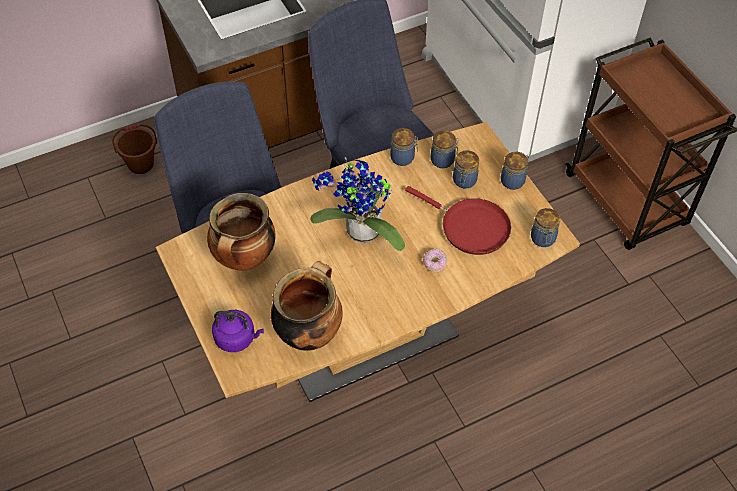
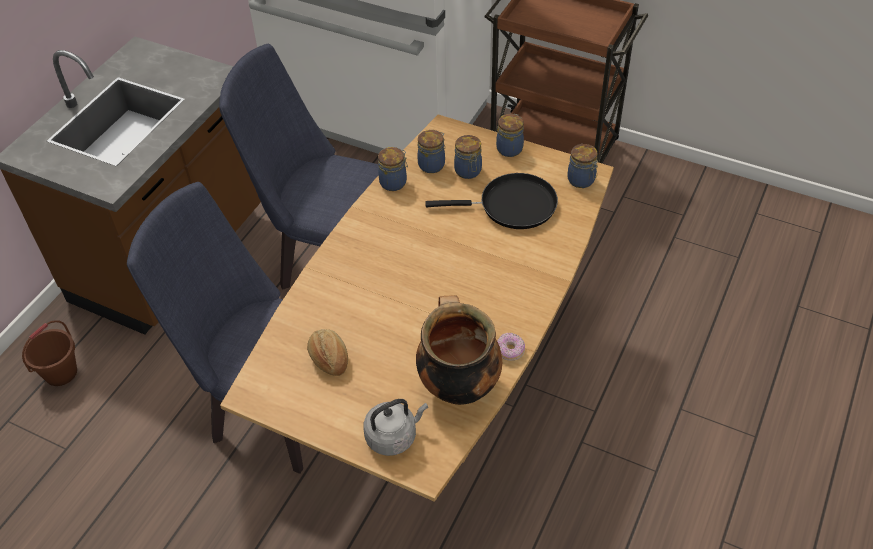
camera: 35 degrees left, 5 degrees down
(237, 338) = (393, 436): purple kettle -> grey kettle
(244, 259) = (328, 359): cooking pot -> bread
(360, 233) = (419, 268): potted plant -> none
(434, 263) = (512, 254): donut -> donut (510, 351)
(470, 227) = (512, 206): red frying pan -> black frying pan

